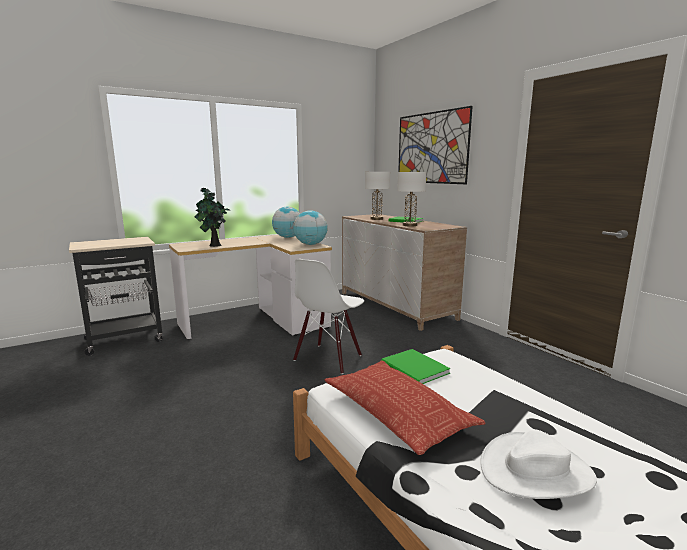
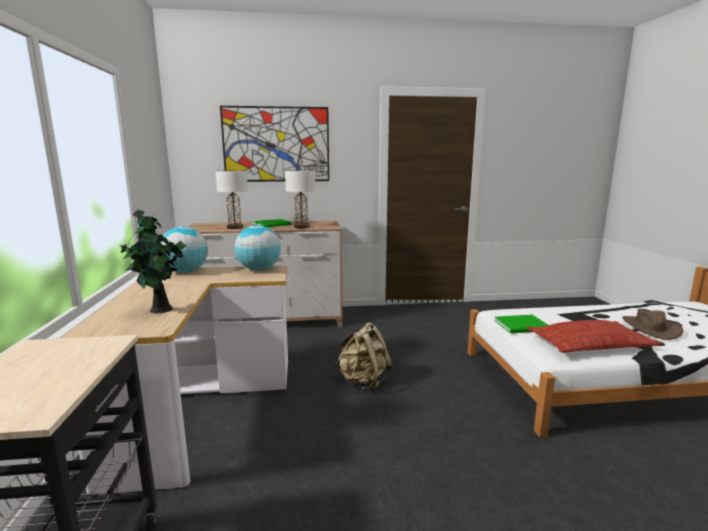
camera: 65 degrees left, 0 degrees up
(328, 358) = (363, 382): white chair -> beige backpack
(536, 470) = (650, 328): white hat -> brown hat

